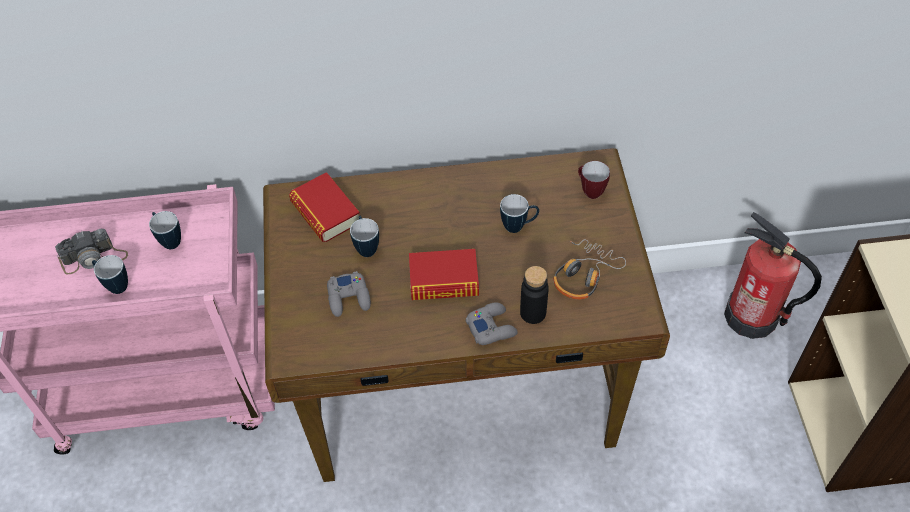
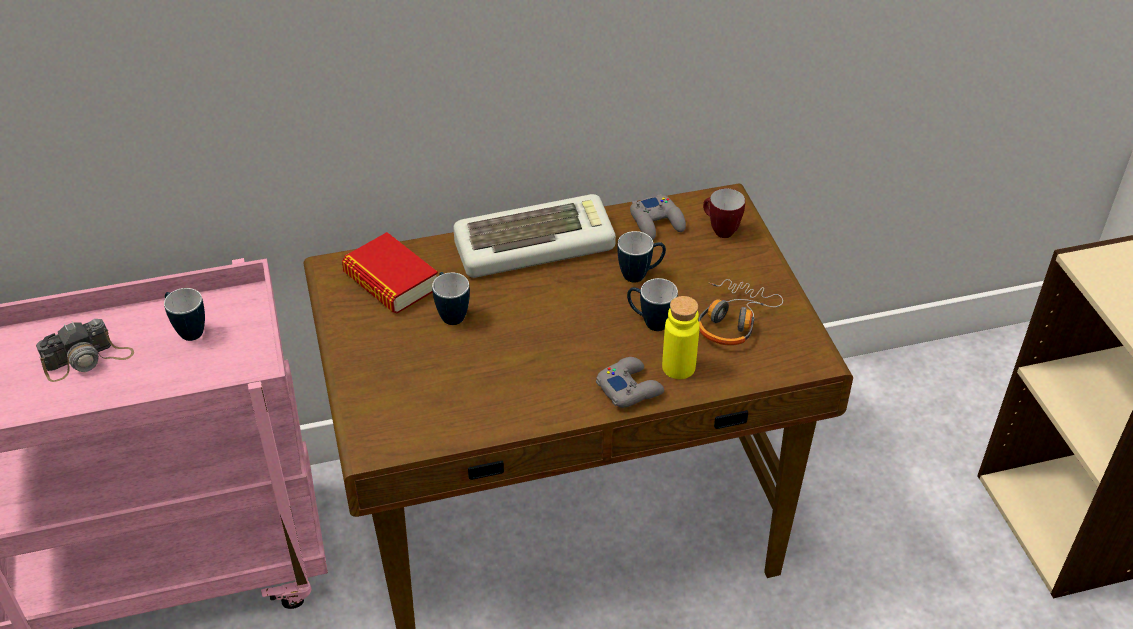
camera: 10 degrees left, 10 degrees down
(114, 285) = (120, 388): mug -> mug (650, 322)
(349, 297) = (439, 372): grey game controller -> grey game controller (657, 222)
(441, 190) = (535, 244): none -> keyboard
(444, 280) = (558, 341): book -> none
(533, 313) = (678, 367): black bottle -> yellow bottle
(752, 317) = (917, 407): fire extinguisher -> none

